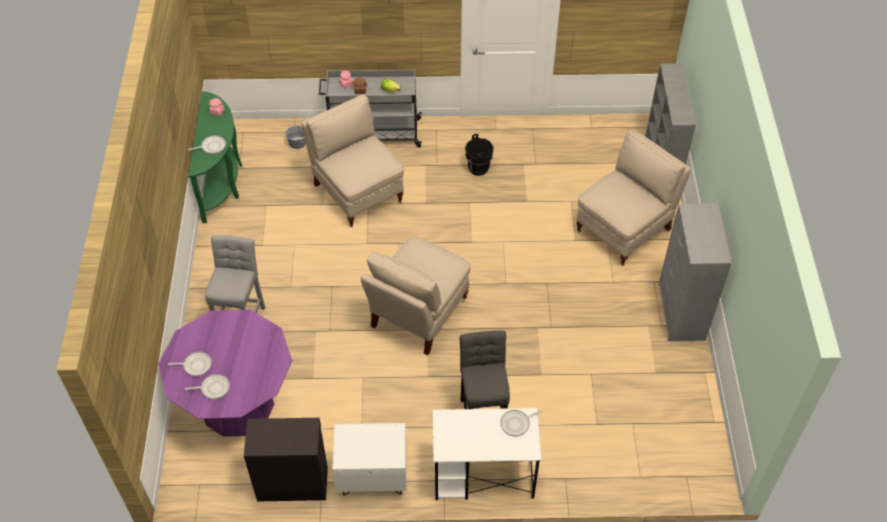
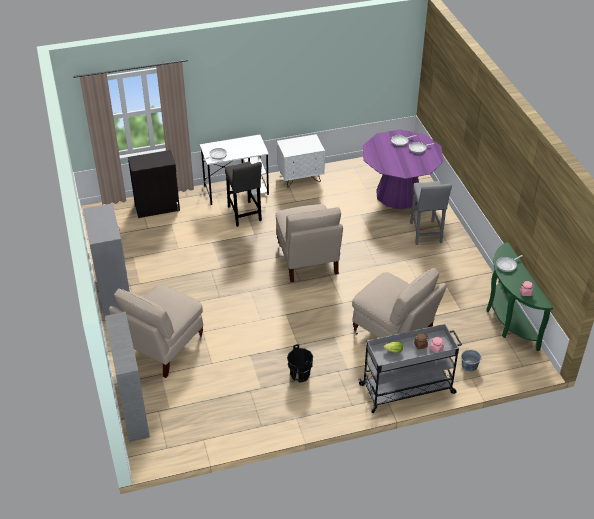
camera: 165 degrees right, 10 degrees down
(292, 482) = (345, 169): black cabinet -> black cabinet (157, 207)
(418, 314) = (307, 260): beige chair -> beige chair turned 150 degrees clockwise

